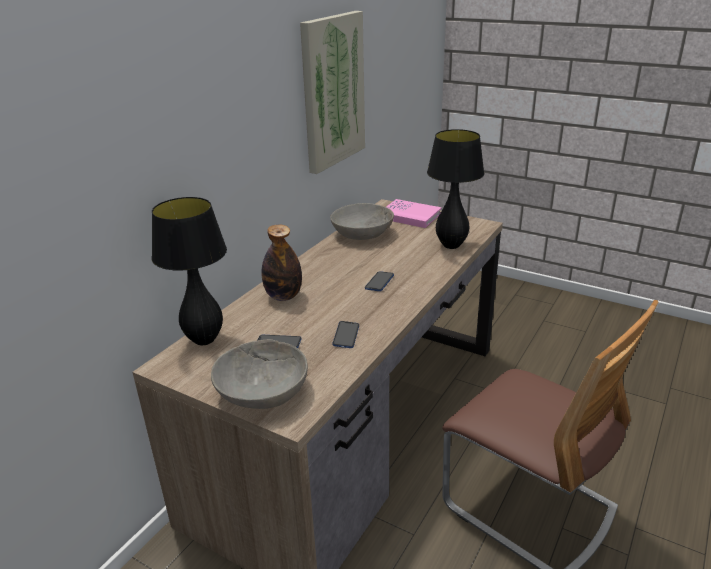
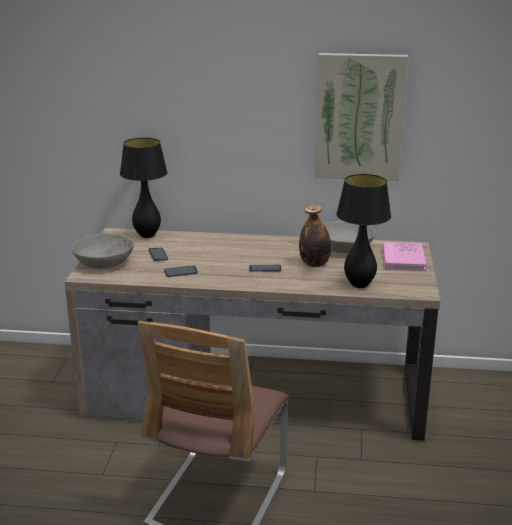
camera: 65 degrees right, 5 degrees down
(283, 296) = (217, 243): bottle -> bottle (314, 264)

